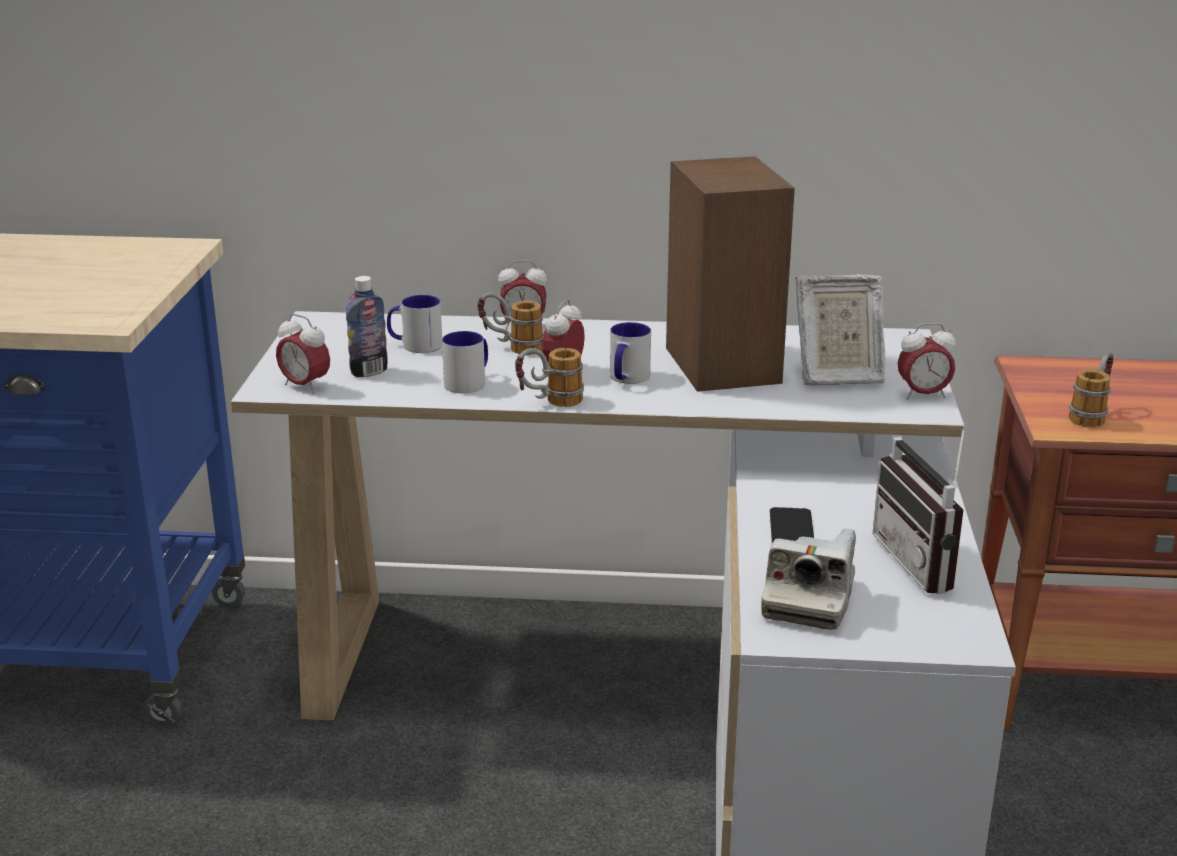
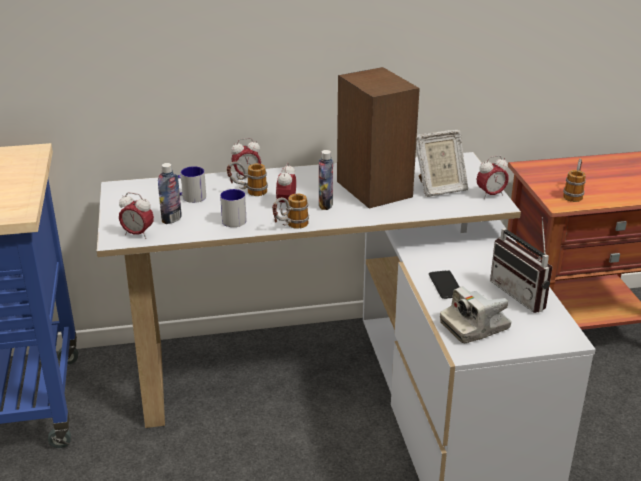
camera: 15 degrees left, 5 degrees up
(627, 379) = (325, 205): mug -> bottle
(808, 599) = (474, 326): camera -> camera turned 60 degrees clockwise

